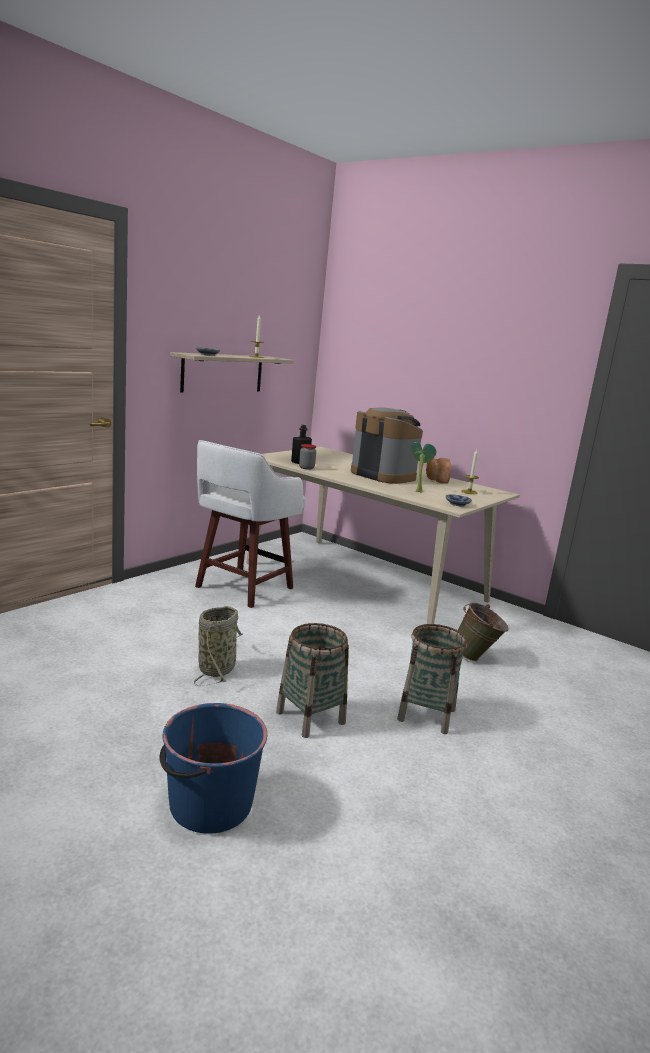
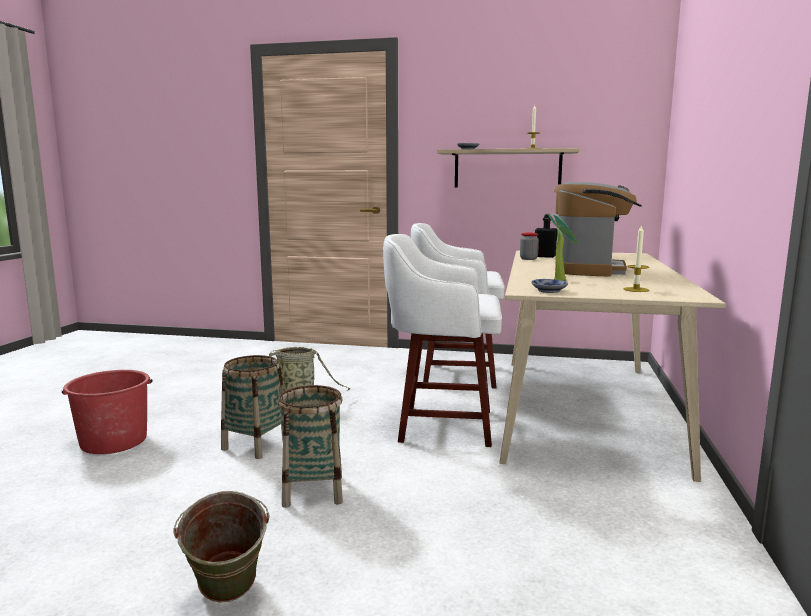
camera: 65 degrees right, 5 degrees down
(209, 805) = (113, 441): blue bucket -> red bucket
(347, 631) = (441, 425): none -> white stool
(436, 479) = (651, 279): bread -> none
(476, 658) = (492, 498): green bucket -> green bucket (227, 599)

